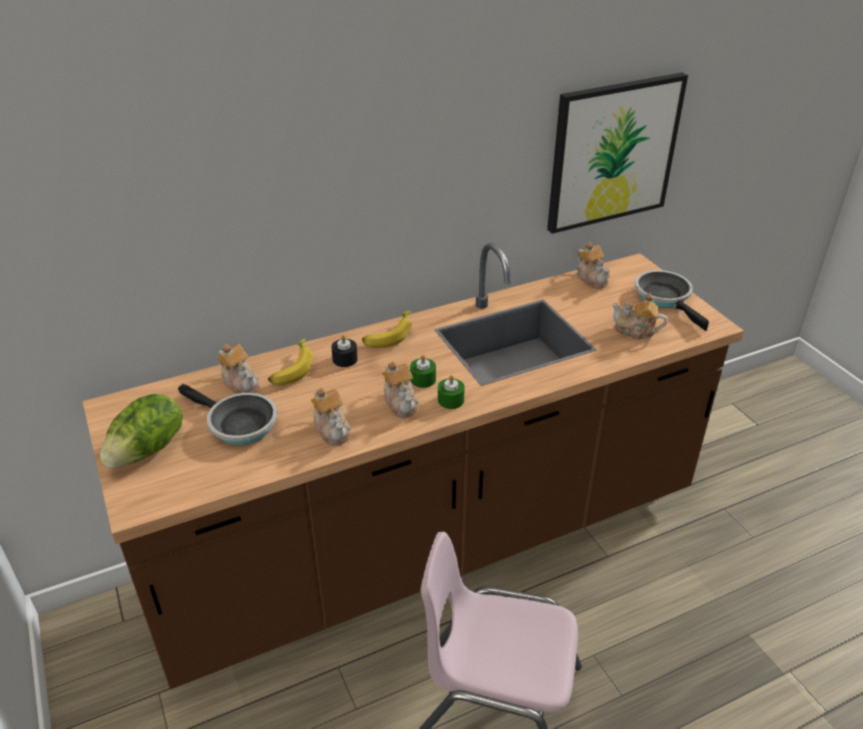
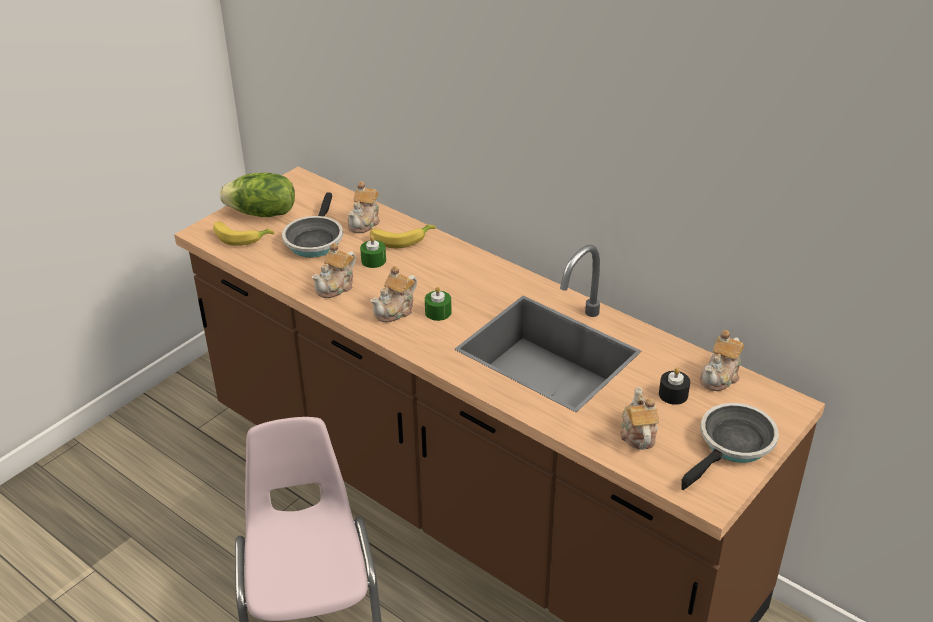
camera: 65 degrees right, 0 degrees up
(345, 359) = (435, 261): black candle -> black candle (673, 394)
(388, 336) = (490, 272): banana -> banana (241, 237)
(450, 400) = (418, 337): green candle -> green candle (373, 260)
(613, 152) = (799, 246): picture -> none

